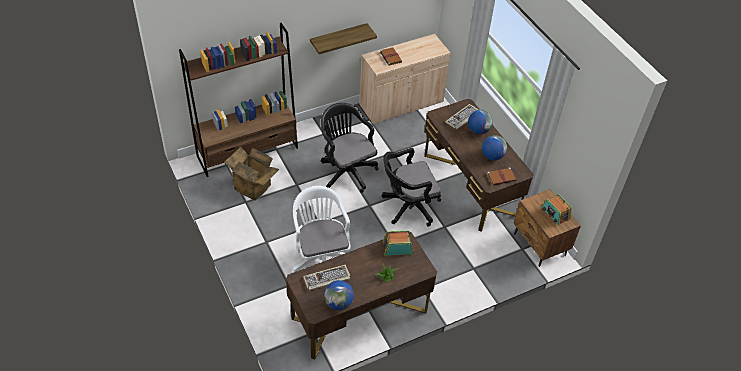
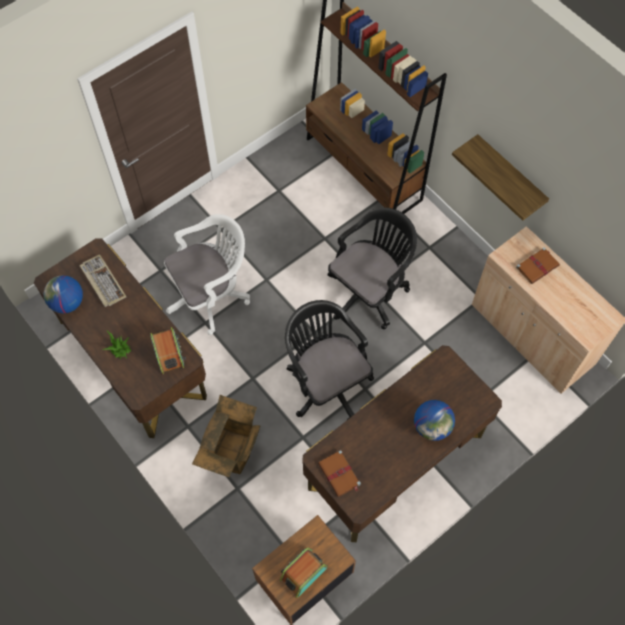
camera: 80 degrees right, 15 degrees up
(254, 186) = (307, 192): cardboard box -> cardboard box (231, 451)
(463, 118) = (452, 399): keyboard -> none
(492, 156) = (381, 455): globe -> none

